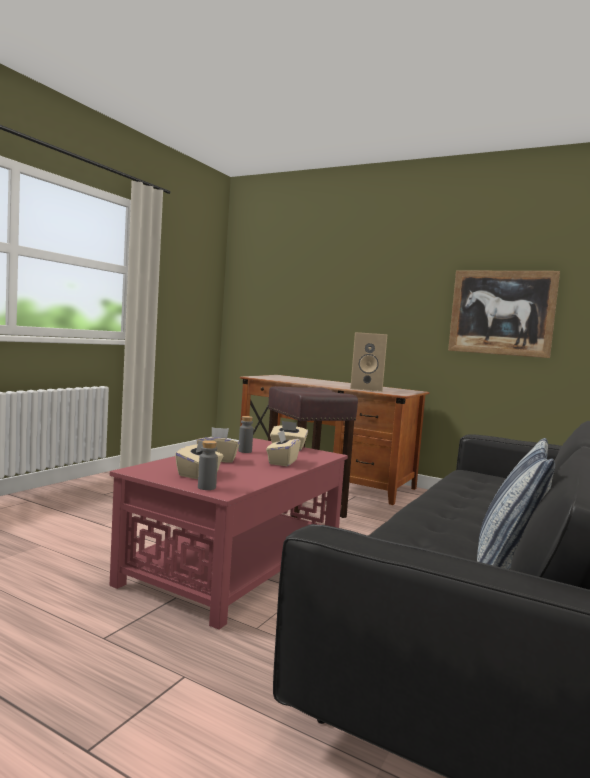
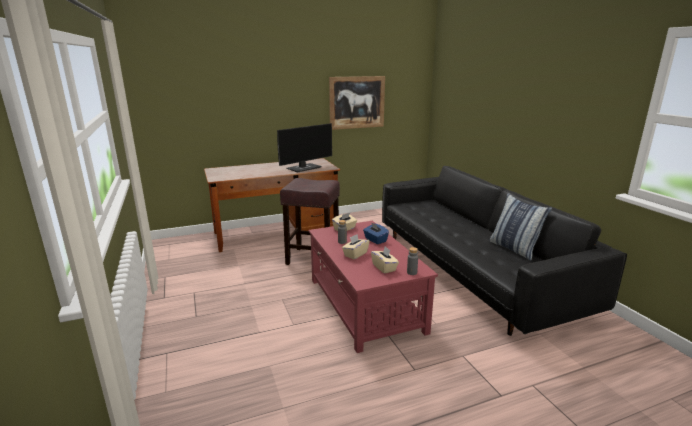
camera: 50 degrees left, 15 degrees up
(282, 462) = (375, 240): beige tissue box -> blue tissue box
(367, 389) = (304, 168): beige speaker -> monitor

